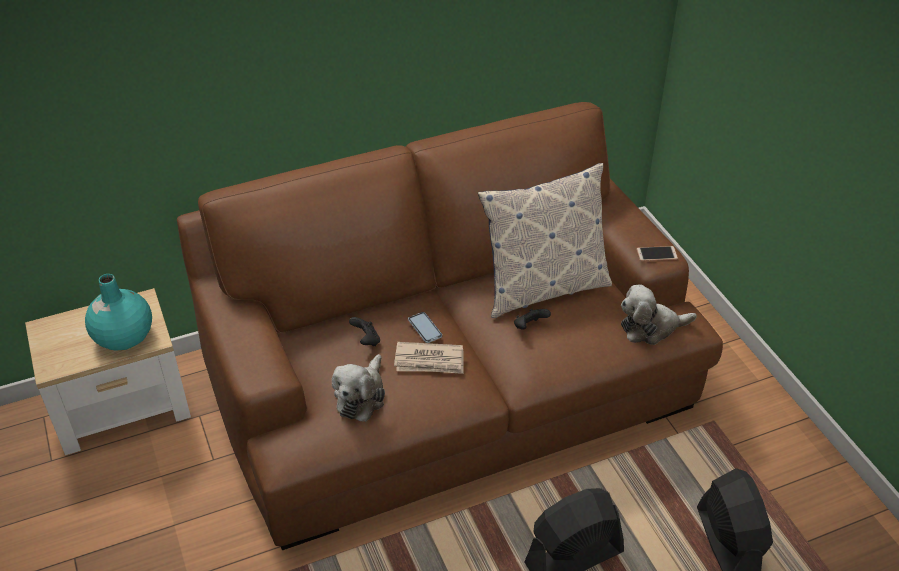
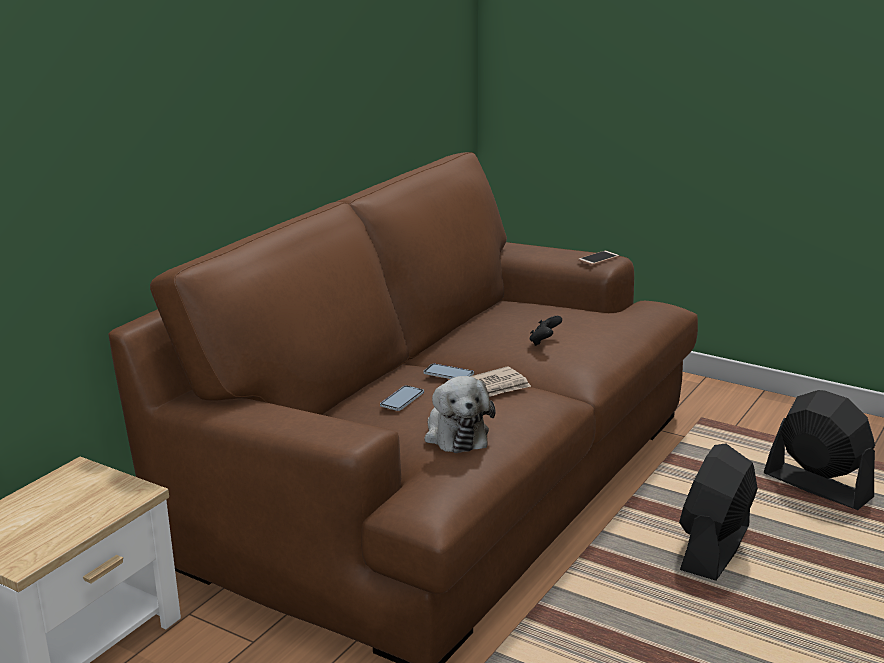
camera: 35 degrees left, 20 degrees down
(123, 336) = (92, 503): turquoise vase -> none
(366, 340) = (402, 399): black game controller -> phone
(543, 288) = (518, 320): pillow -> none
(651, 327) = (640, 315): plush toy -> none

